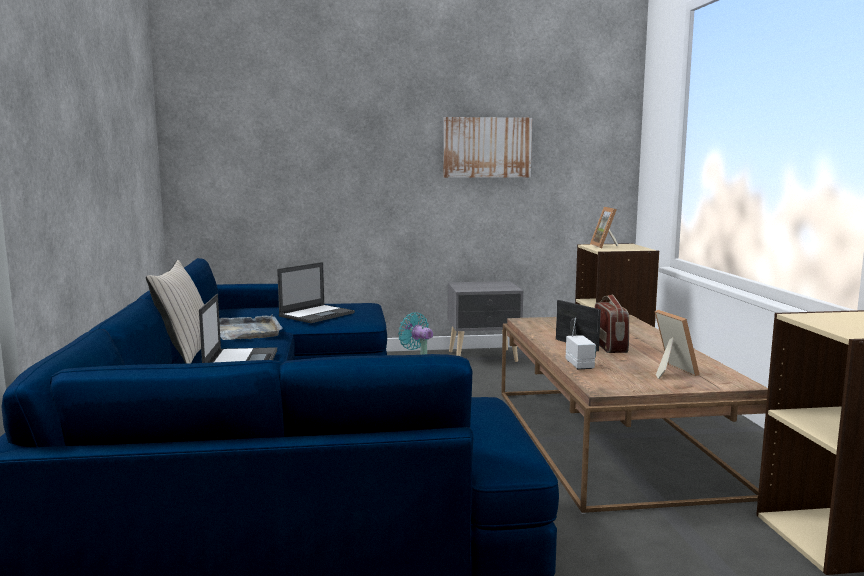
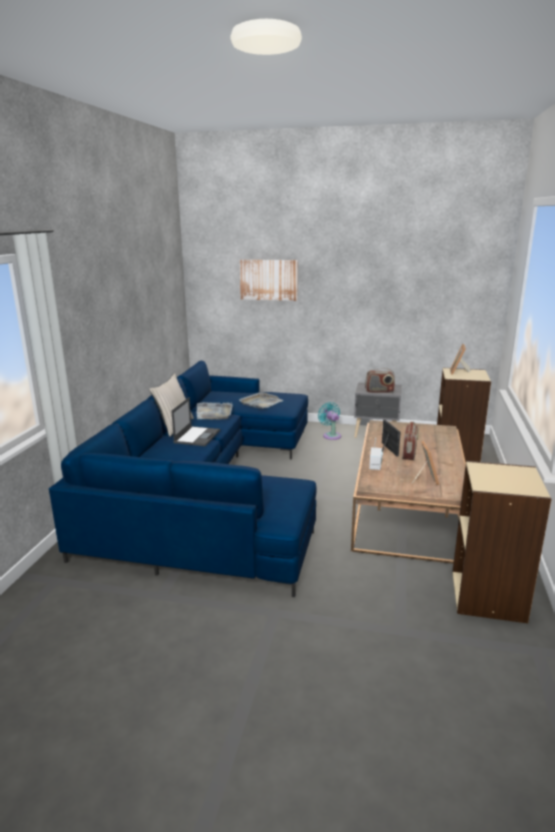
camera: 20 degrees right, 10 degrees up
(317, 314) = (261, 402): laptop -> grey tray
(487, 147) = (390, 293): picture -> picture (269, 279)
(489, 288) = (379, 391): none -> radio

